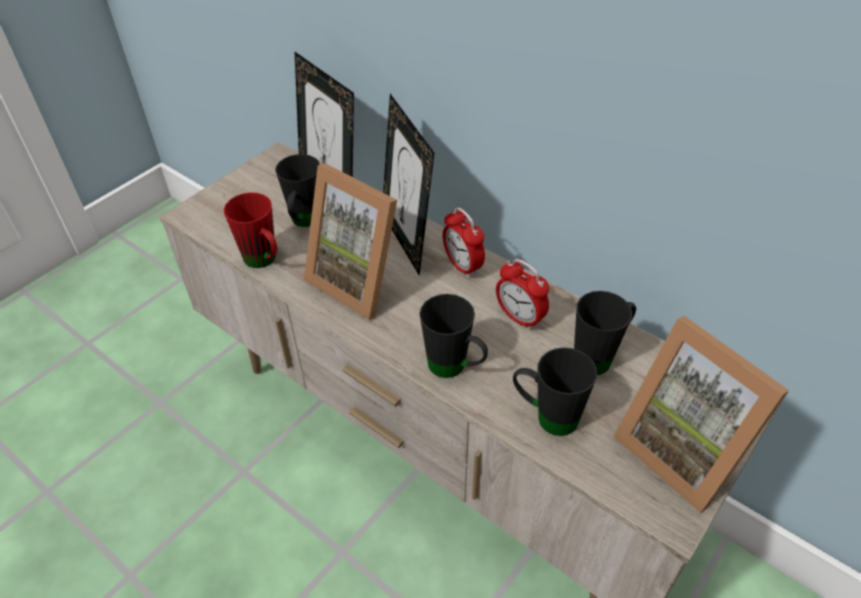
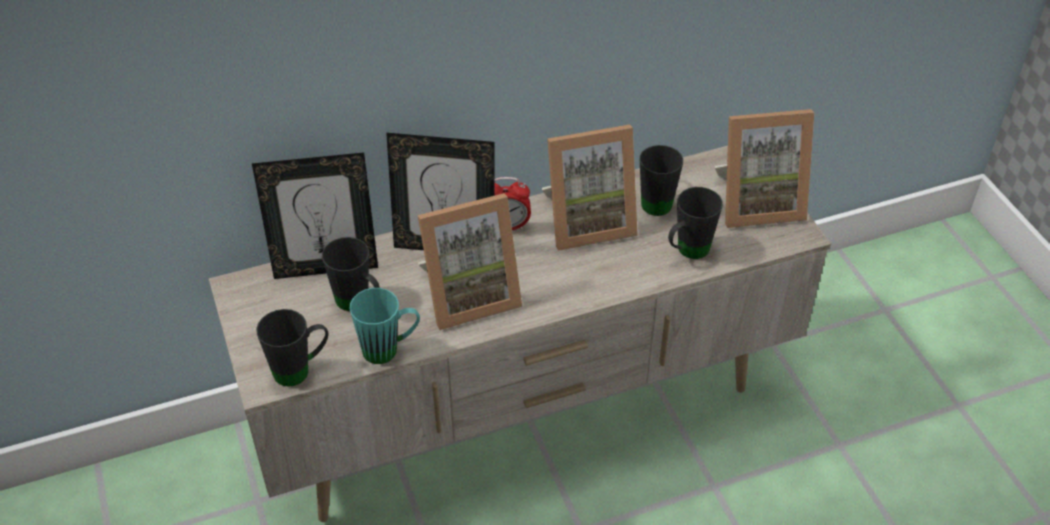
camera: 60 degrees left, 0 degrees up
(264, 262) = (389, 349): red mug -> turquoise mug
(455, 368) = (609, 279): black mug -> black mug (300, 370)
(520, 318) = (587, 221): alarm clock -> picture frame

